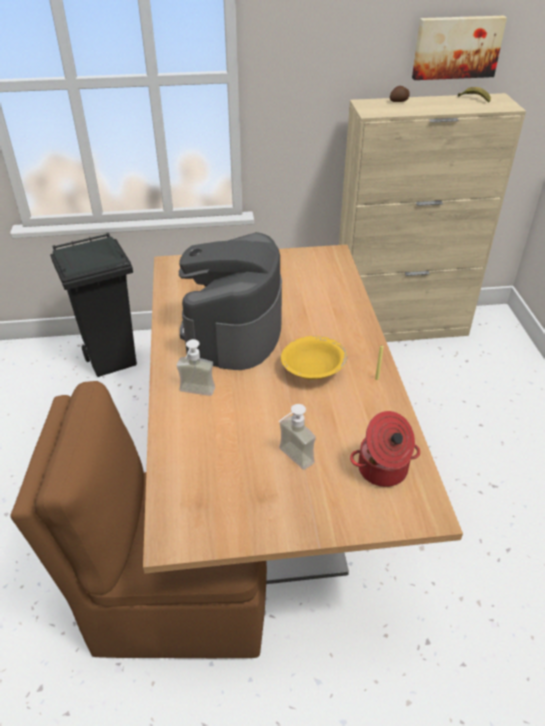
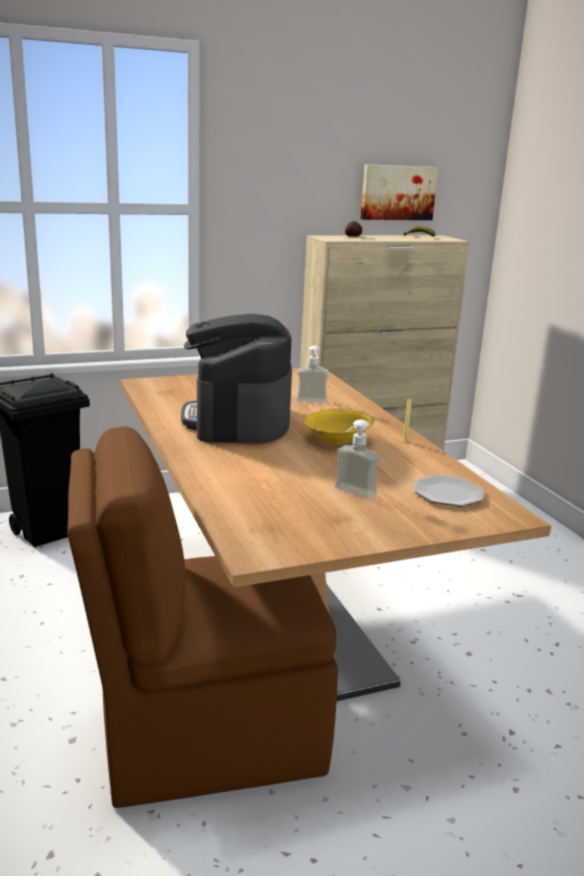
camera: 15 degrees left, 20 degrees down
(195, 394) = (221, 460): soap dispenser -> soap dispenser (311, 403)
(383, 470) = (448, 494): cooking pot -> plate

